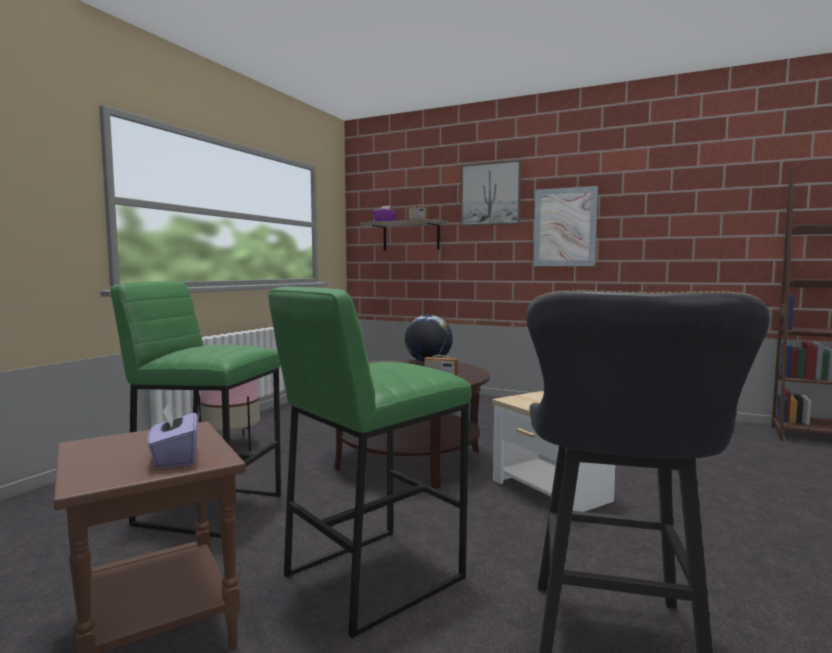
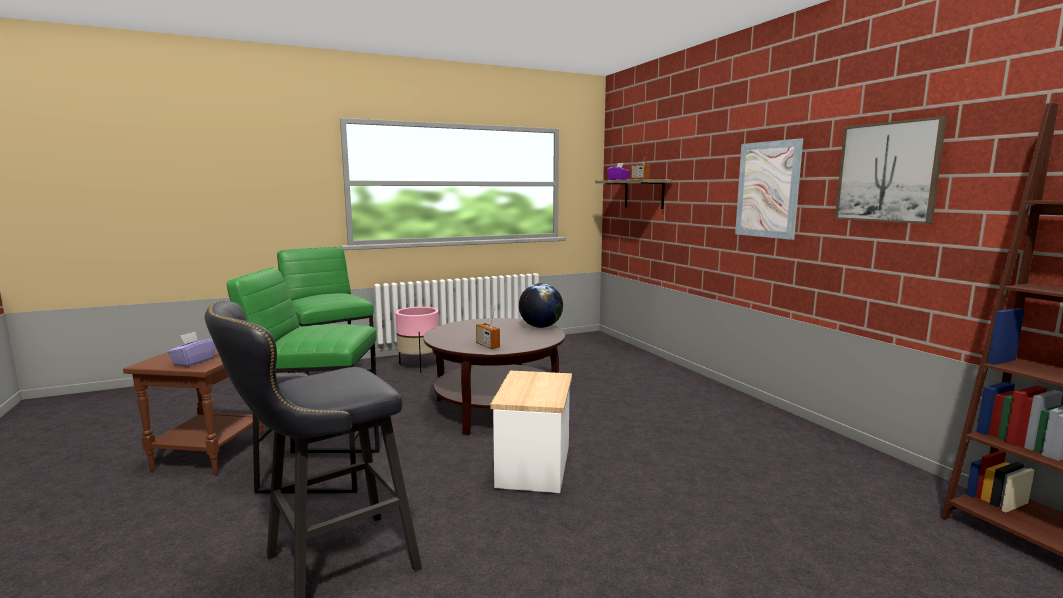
camera: 40 degrees right, 5 degrees up
(490, 194) = (705, 149): picture -> picture (888, 172)

